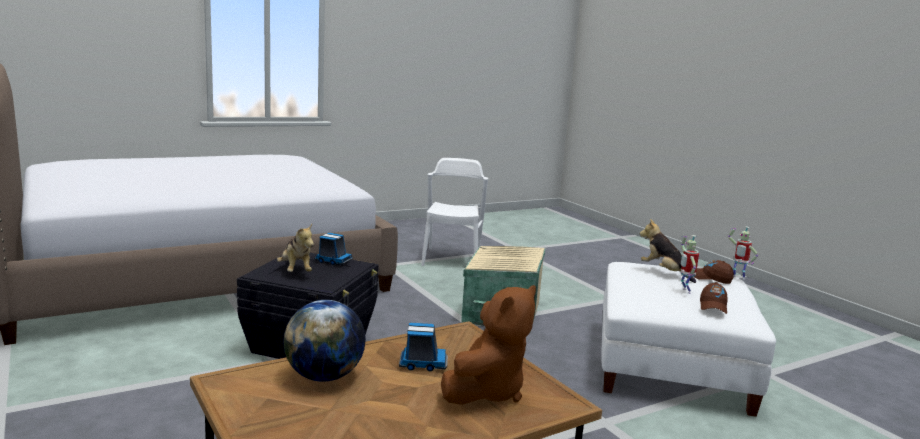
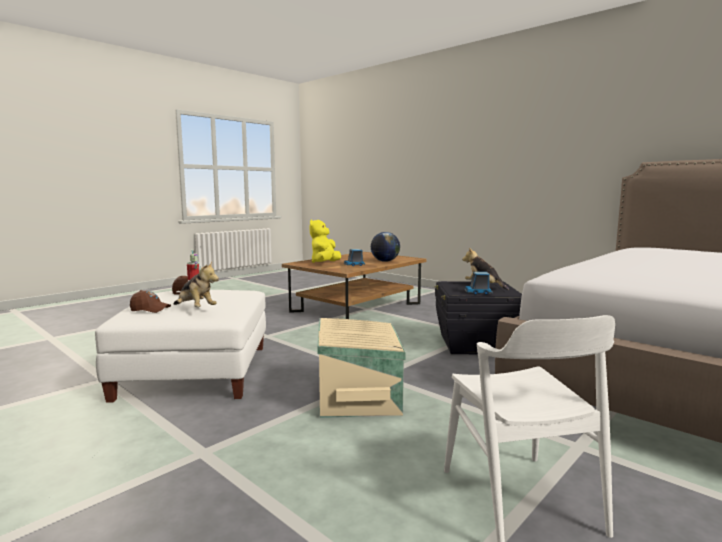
camera: 165 degrees right, 5 degrees down
(487, 391) = (325, 263): brown plush toy -> yellow plush toy
(737, 277) = (110, 319): toy robot -> none

